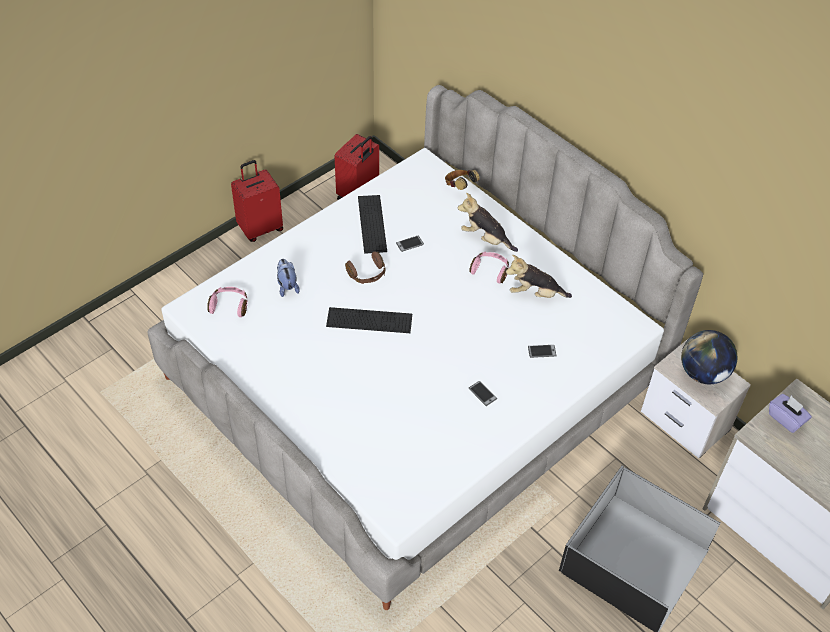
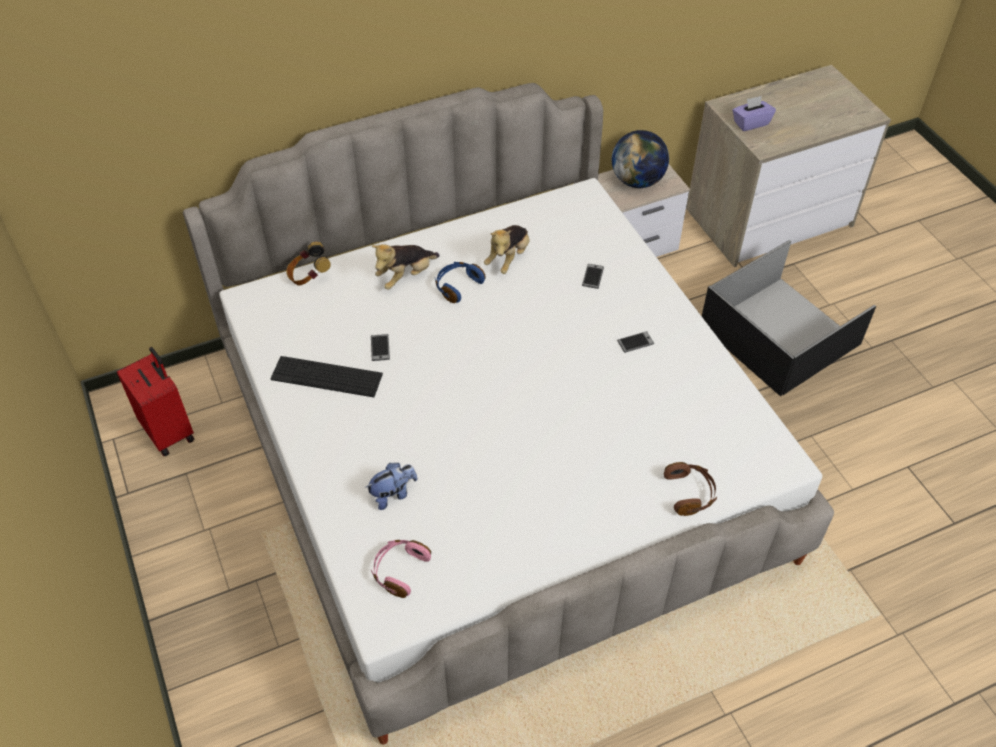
camera: 70 degrees left, 0 degrees up
(260, 228) = (163, 561): red suitcase -> none
(287, 286) = (393, 494): plush toy -> plush toy turned 150 degrees clockwise
(367, 274) = (411, 402): brown headphones -> brown headphones (690, 493)
(369, 320) = (488, 419): keyboard -> none
(490, 270) = (457, 286): pink headphones -> blue headphones

